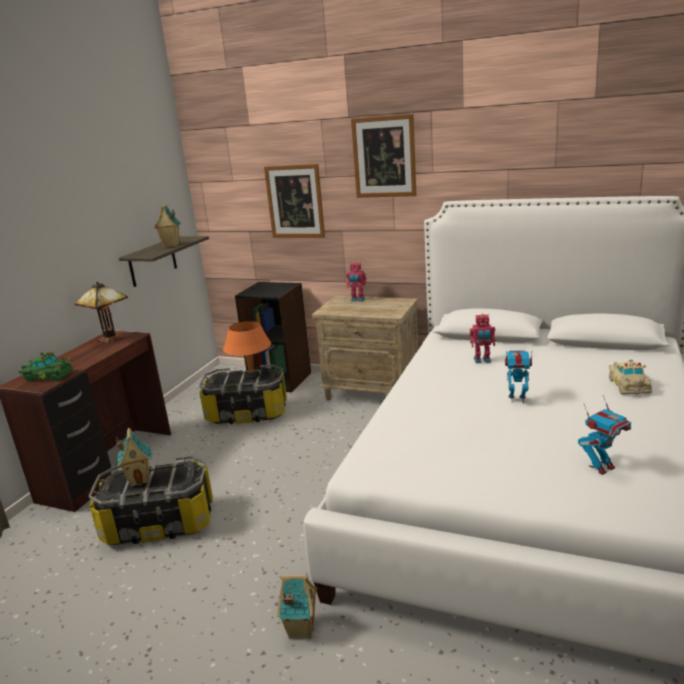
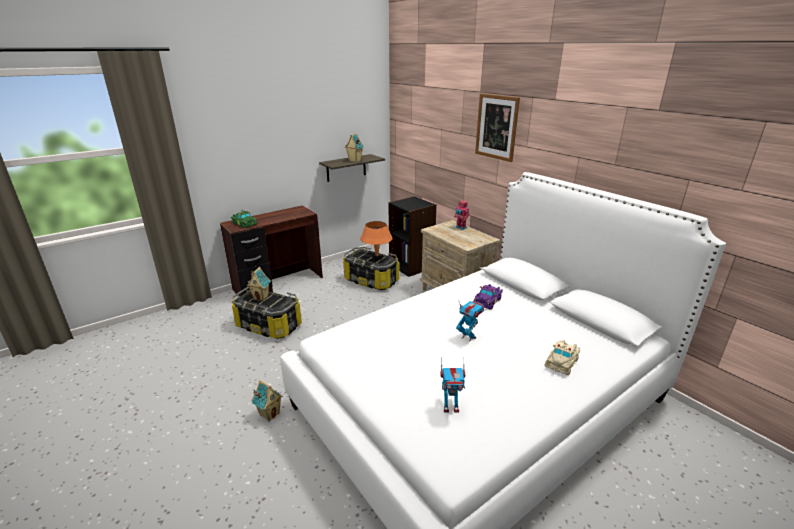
camera: 30 degrees right, 5 degrees up
(112, 339) = (296, 211): table lamp -> none
(295, 201) = (441, 146): picture -> none
(482, 360) = (488, 301): toy robot -> purple toy car

